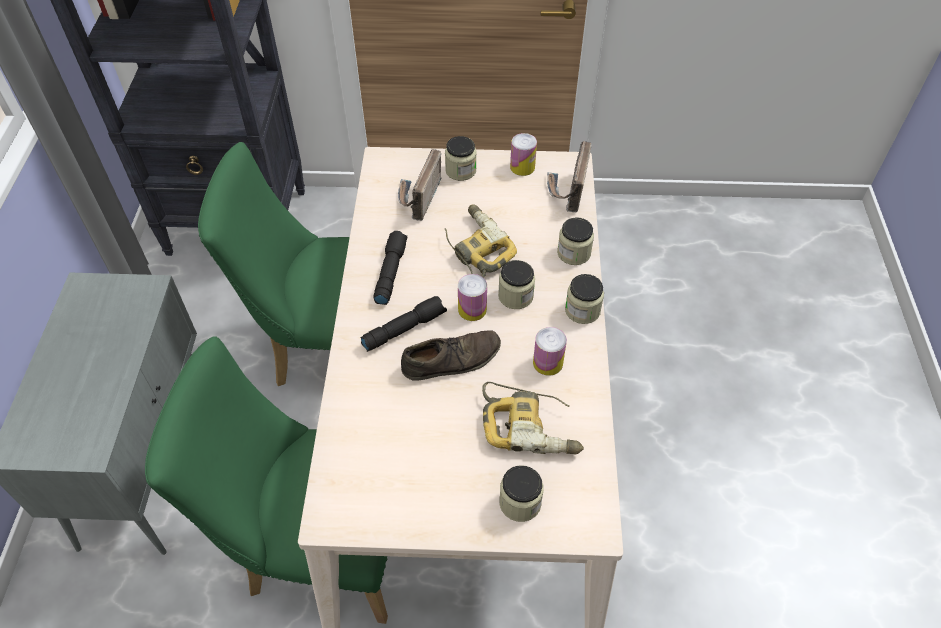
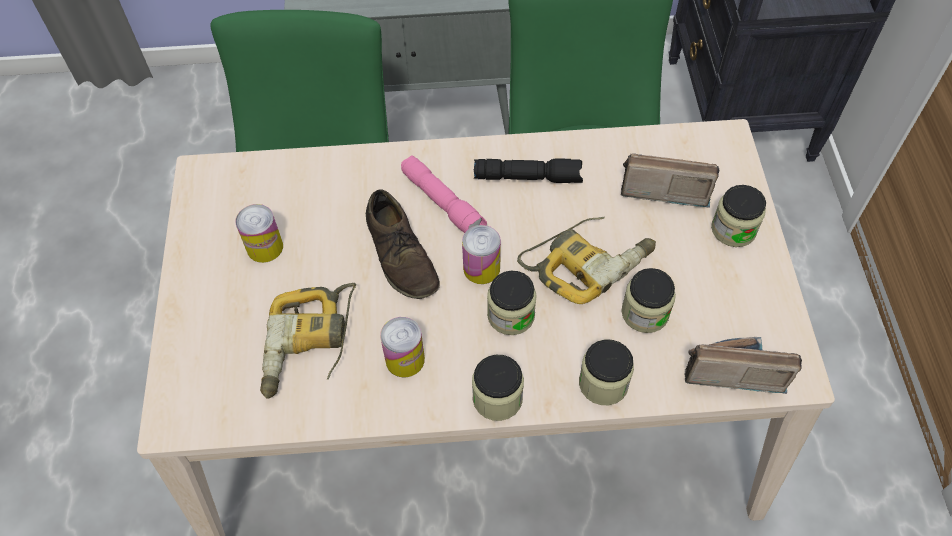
camera: 85 degrees right, 5 degrees up
(404, 328) = (443, 202): black flashlight -> pink flashlight
(520, 502) = (209, 341): jar -> jar (645, 313)
(522, 167) = (766, 305): can -> can (265, 247)

